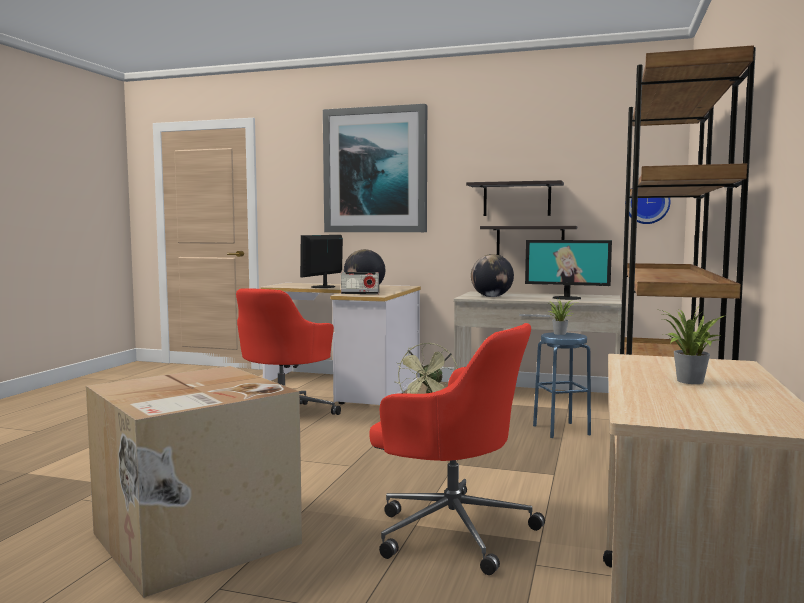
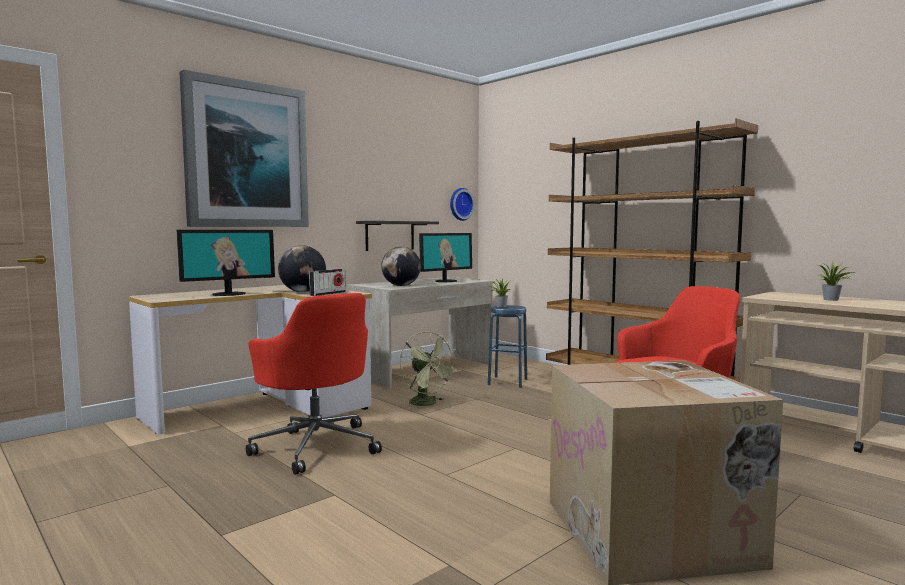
camera: 60 degrees left, 0 degrees up
(323, 287) = (229, 294): monitor -> monitor turned 90 degrees counterclockwise
(517, 199) = (379, 197): shelf -> none

